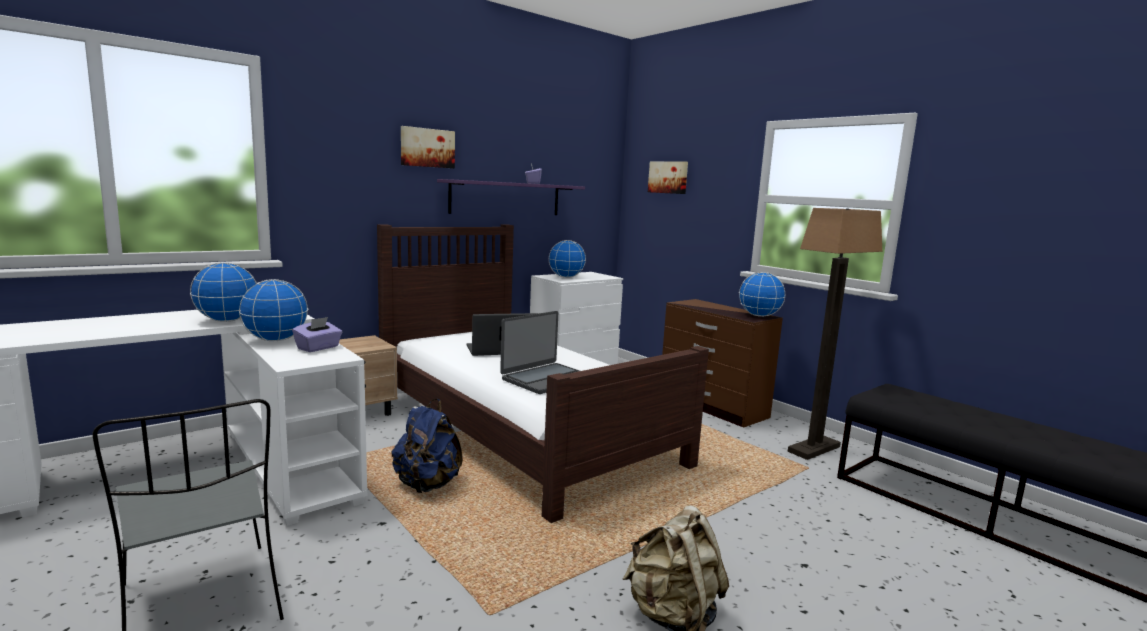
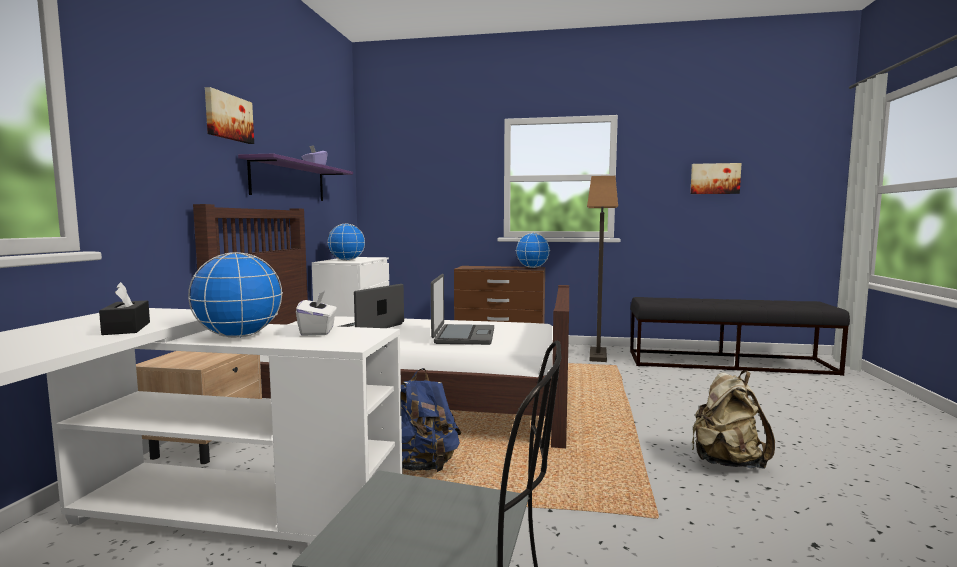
camera: 40 degrees left, 5 degrees down
(227, 321) = (127, 328): globe -> black tissue box
(318, 348) = (318, 331): purple tissue box -> white tissue box
(668, 177) = (411, 166): picture -> picture (714, 178)

